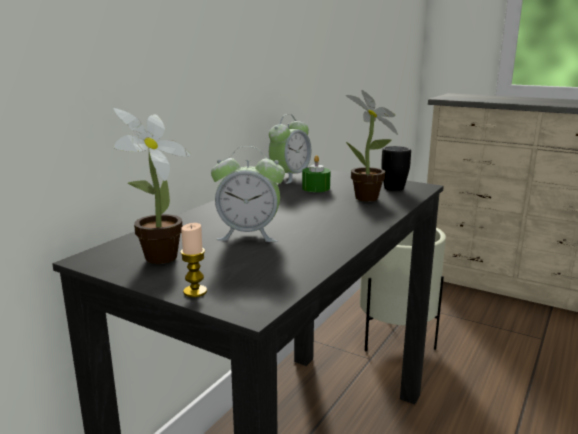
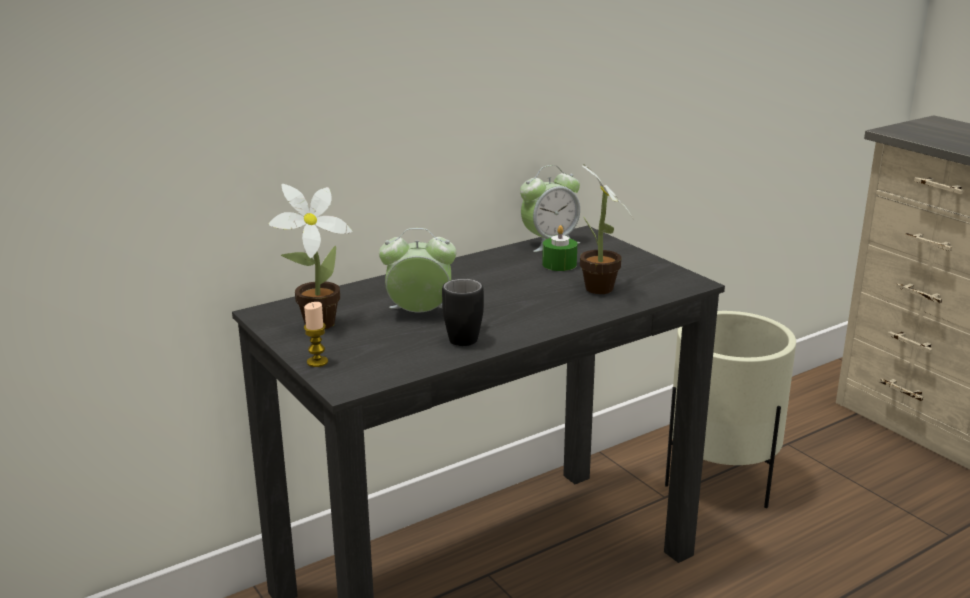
camera: 25 degrees right, 5 degrees up
(249, 235) = (419, 313): alarm clock -> alarm clock turned 150 degrees clockwise
(392, 186) = (655, 276): black mug -> black mug (467, 336)

